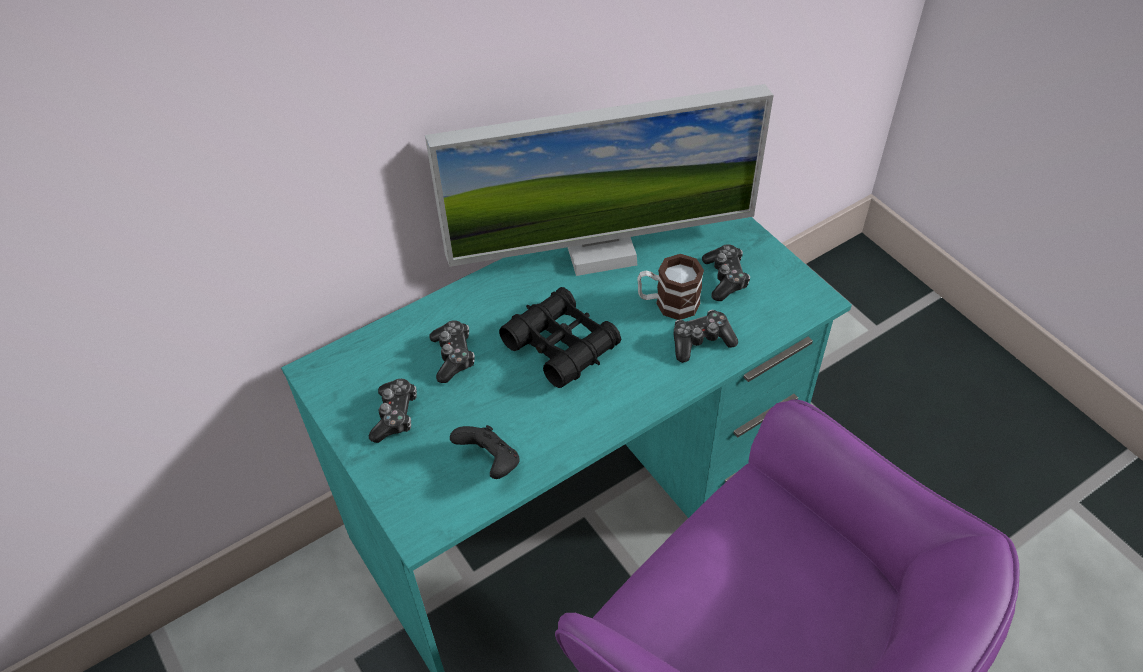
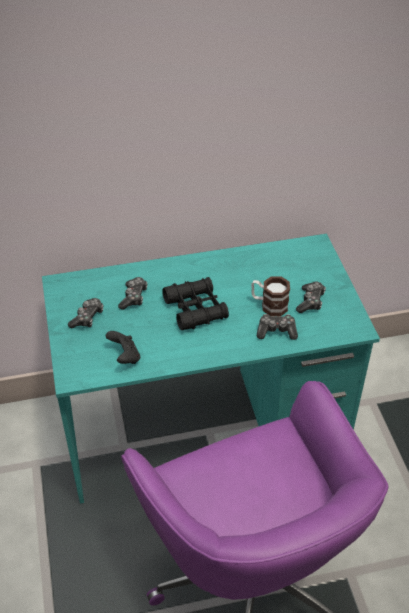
camera: 20 degrees right, 5 degrees down
(600, 251) = (245, 266): monitor -> none

